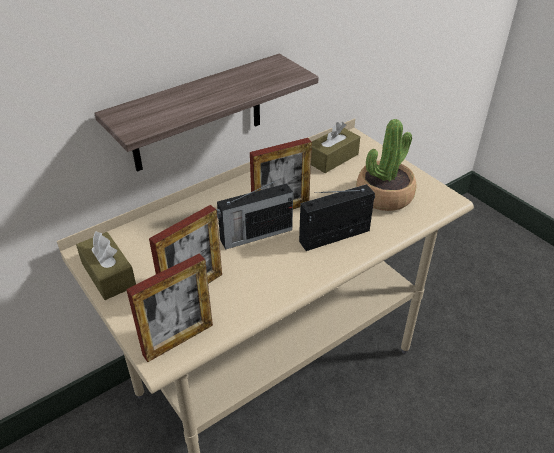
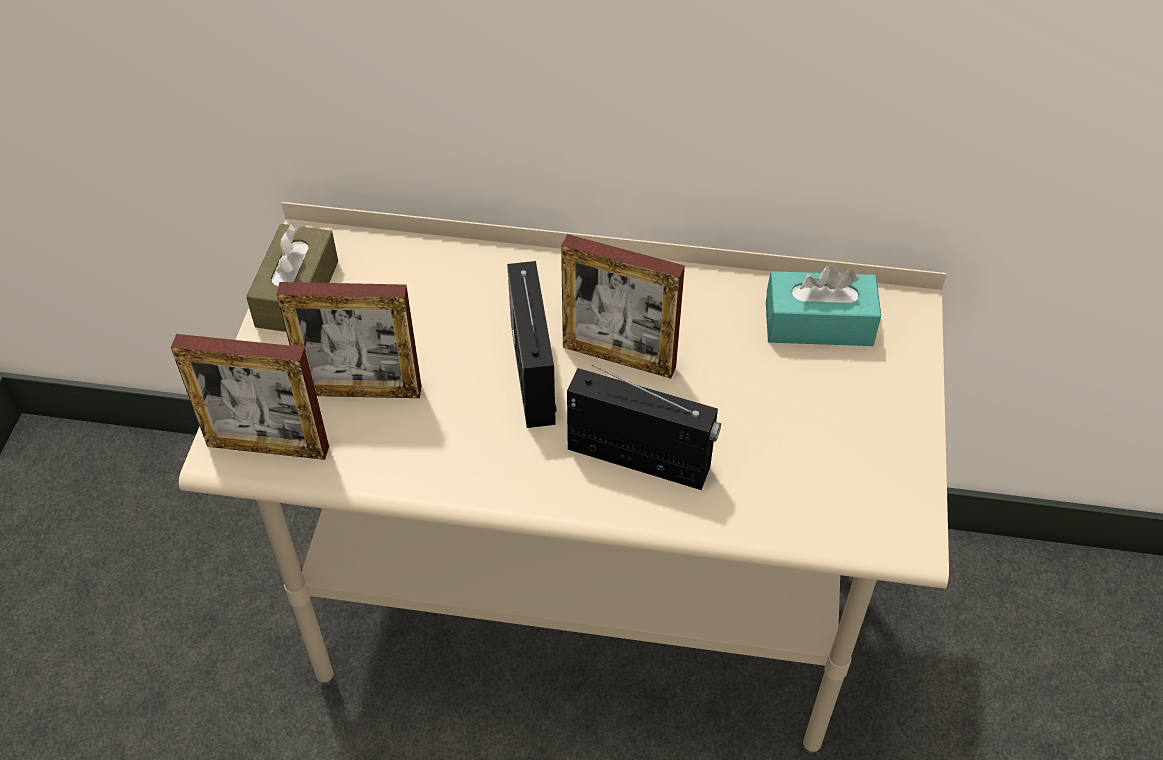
camera: 45 degrees right, 10 degrees up
(197, 114) = (570, 119): shelf -> none
(255, 235) = (532, 371): radio -> radio turned 60 degrees clockwise
(332, 158) = (818, 324): brown tissue box -> turquoise tissue box
(384, 195) = (810, 450): potted plant -> none

